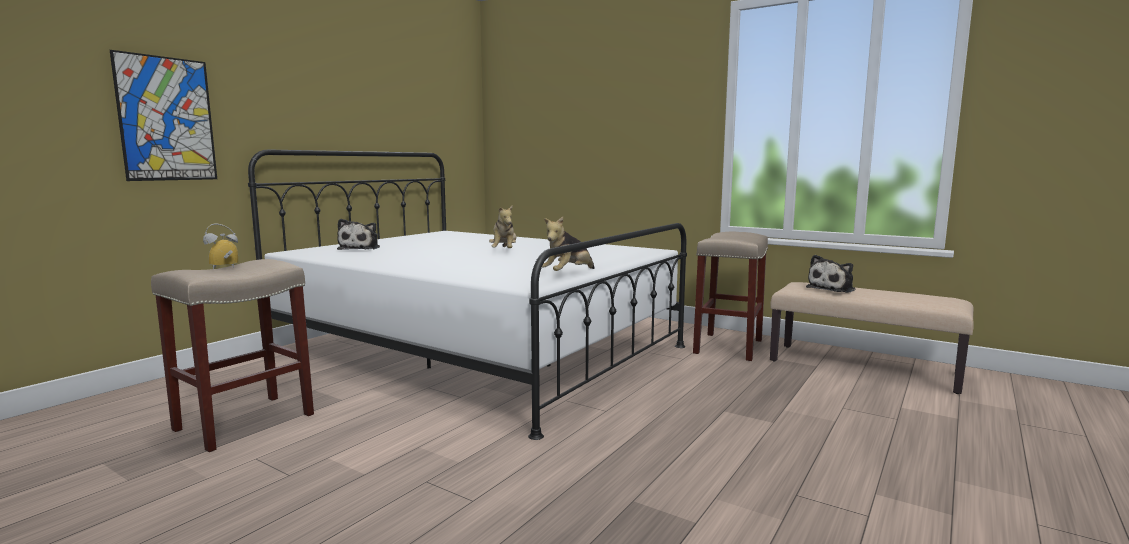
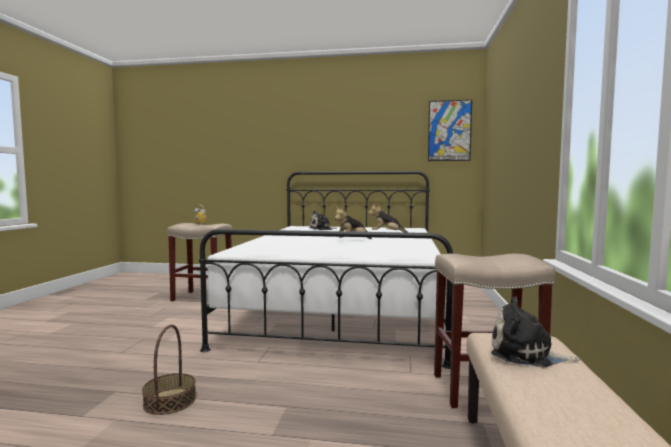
camera: 65 degrees right, 5 degrees down
(166, 119) = (256, 159): picture -> picture (449, 130)
(568, 274) = (276, 254): plush toy -> plush toy (387, 234)
(682, 464) = (169, 401): none -> basket

